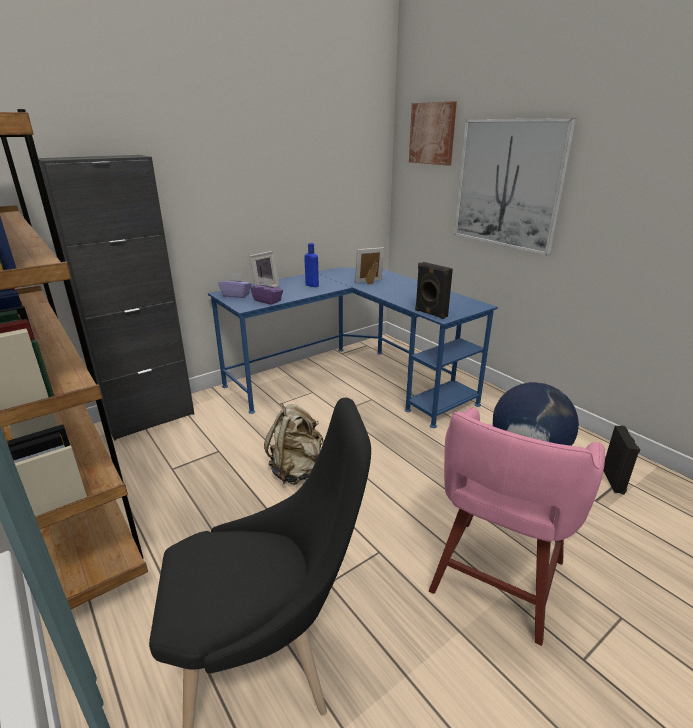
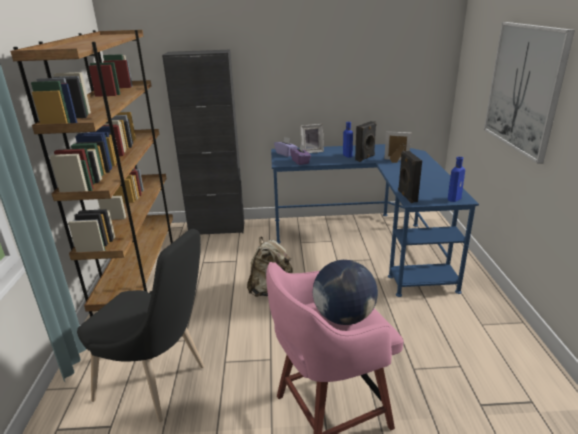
camera: 35 degrees right, 0 degrees up
(432, 133) = (484, 32): picture -> none
(473, 306) = (454, 198): none -> blue bottle
(614, 481) = (521, 399): black speaker -> black speaker (365, 158)

